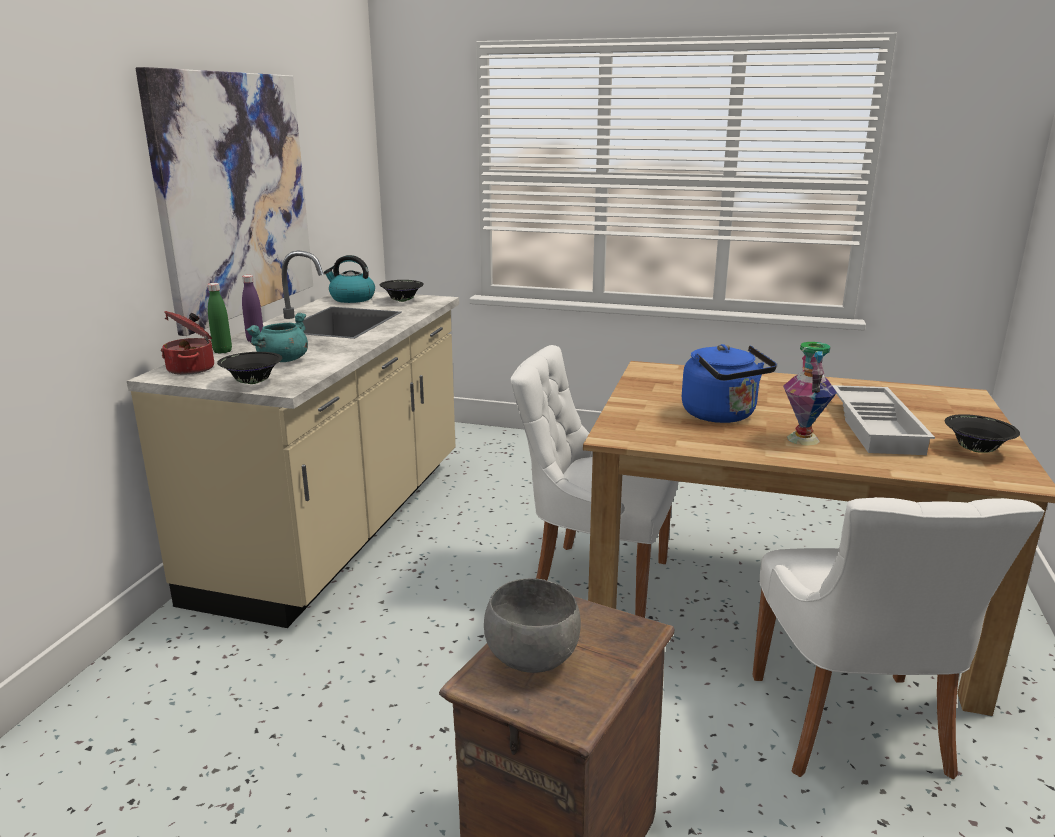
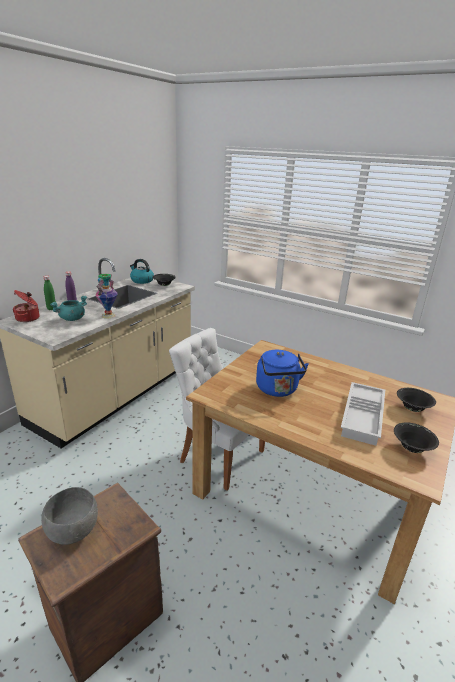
camera: 15 degrees right, 5 degrees up
(235, 195) = (73, 229): picture -> none
(253, 382) = (45, 332): black bowl -> black bowl (412, 409)
(804, 439) = (310, 417): vase -> vase (108, 315)
(851, 728) = (303, 587): white chair -> none

